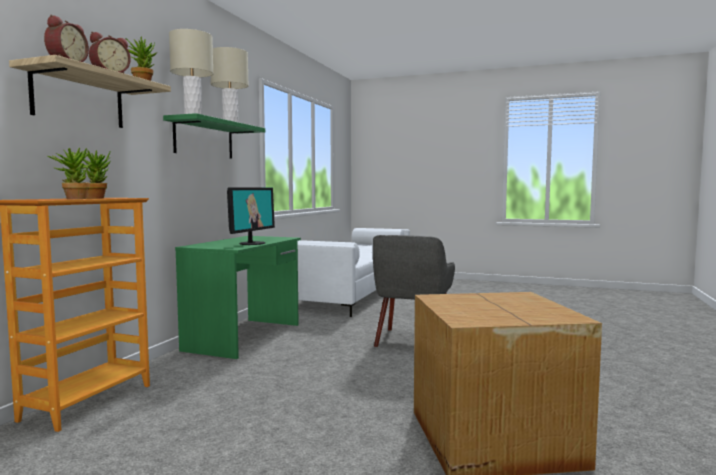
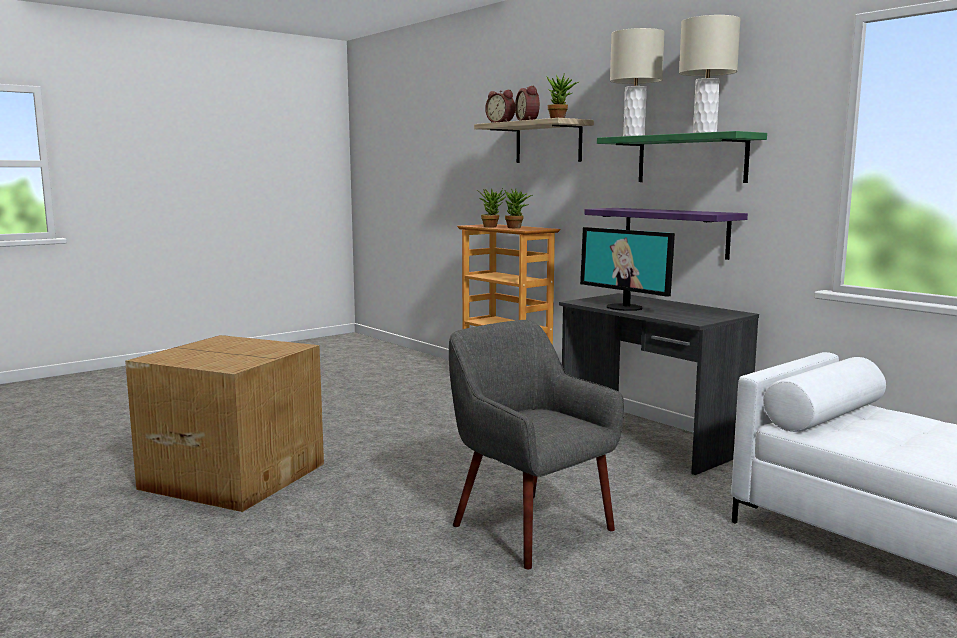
camera: 120 degrees right, 5 degrees up
(199, 192) = (675, 232): none -> purple shelf
(245, 337) = (649, 441): green desk -> grey desk

